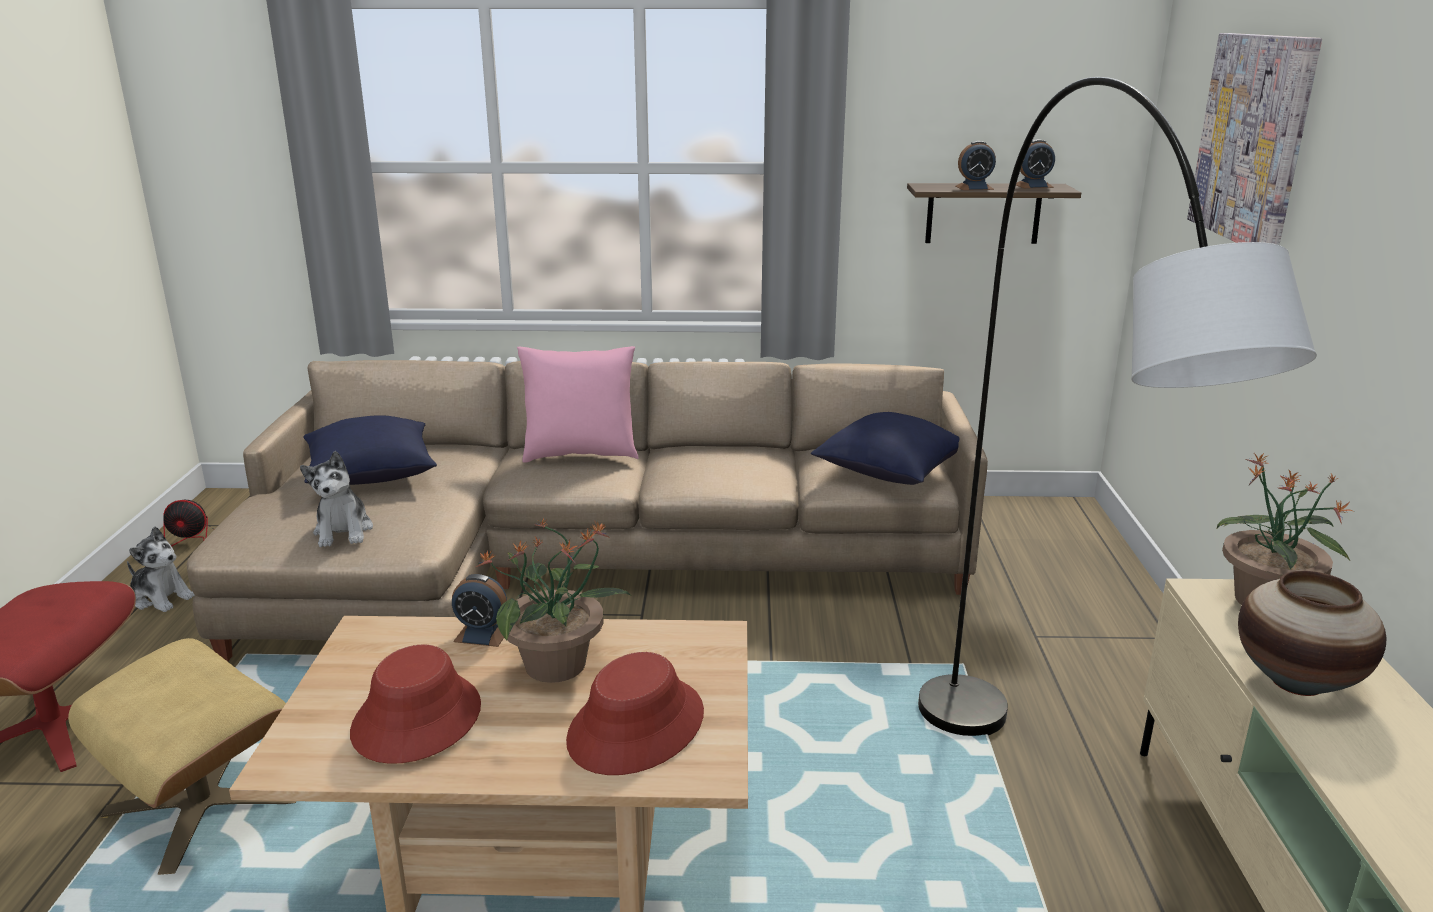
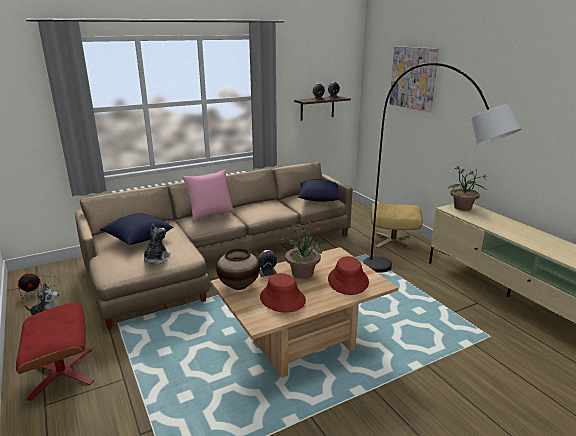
camera: 30 degrees left, 0 degrees up
(203, 806) = (167, 372): beige ottoman -> beige ottoman (393, 241)
(344, 531) = (156, 259): plush toy -> plush toy turned 120 degrees counterclockwise
(1297, 682) = (488, 223): vase -> vase (239, 286)

